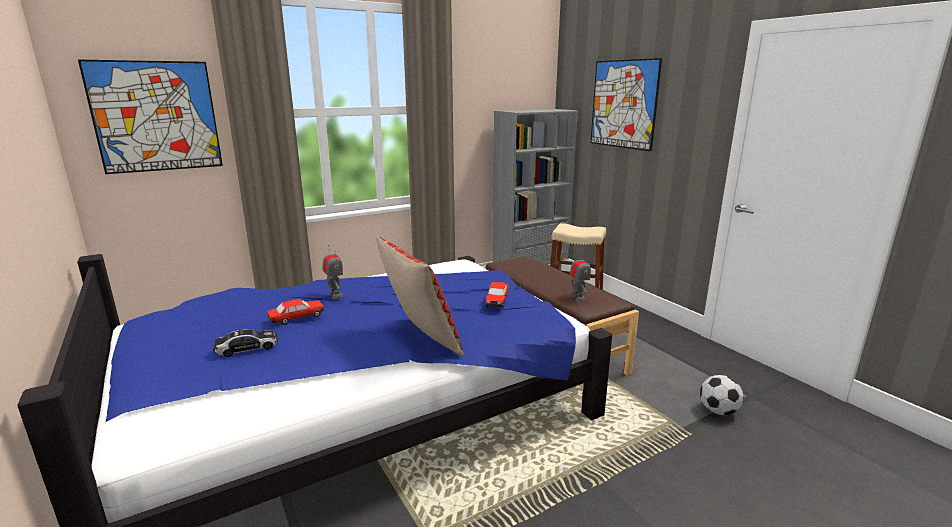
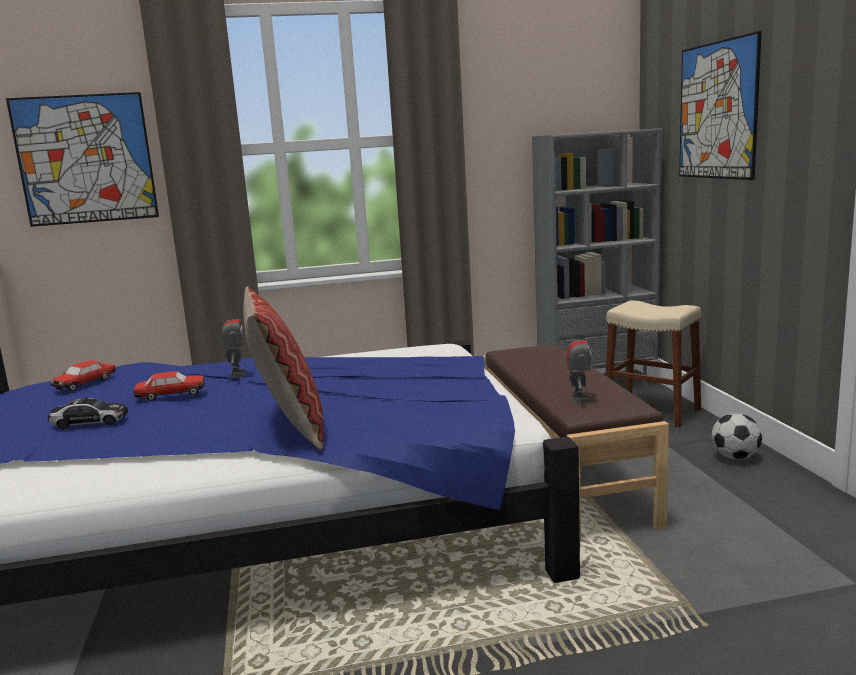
camera: 20 degrees right, 5 degrees down
(497, 300) = (433, 390): toy car -> toy car (85, 383)
(718, 411) = (782, 599): football -> football (735, 457)

